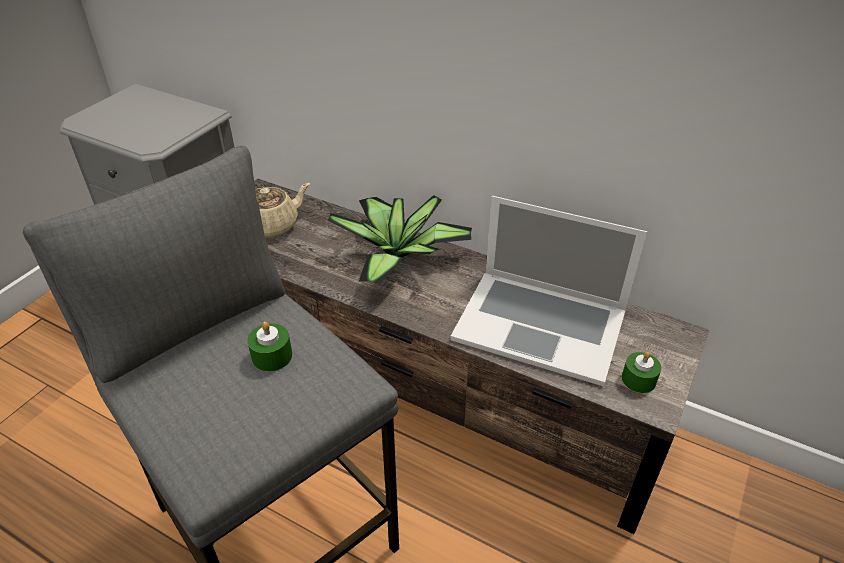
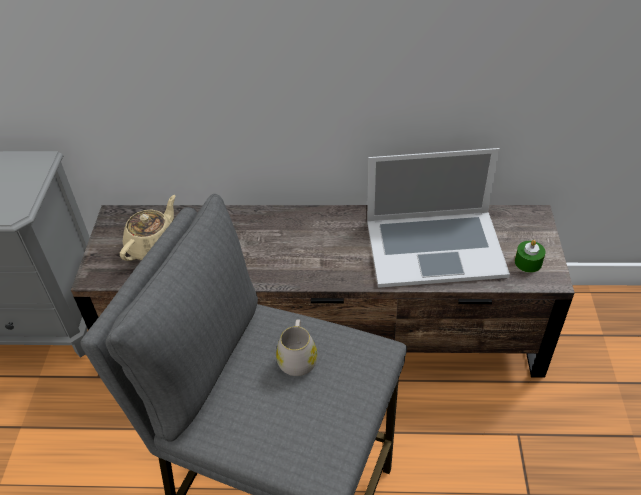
camera: 25 degrees left, 5 degrees up
(272, 356) = (298, 358): green candle -> white mug
(399, 256) = (286, 232): potted plant -> none

